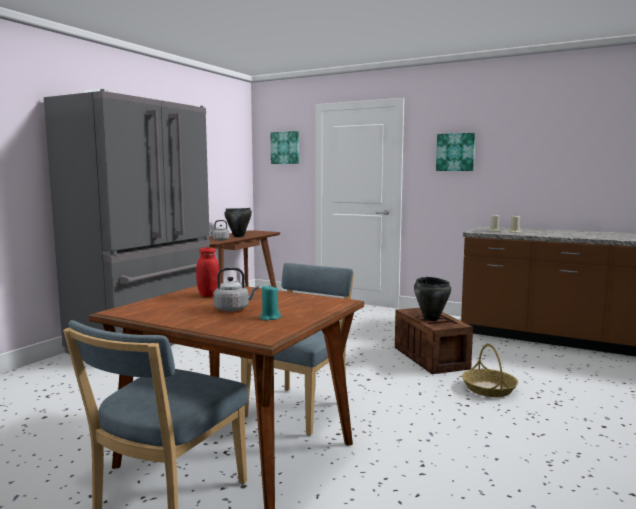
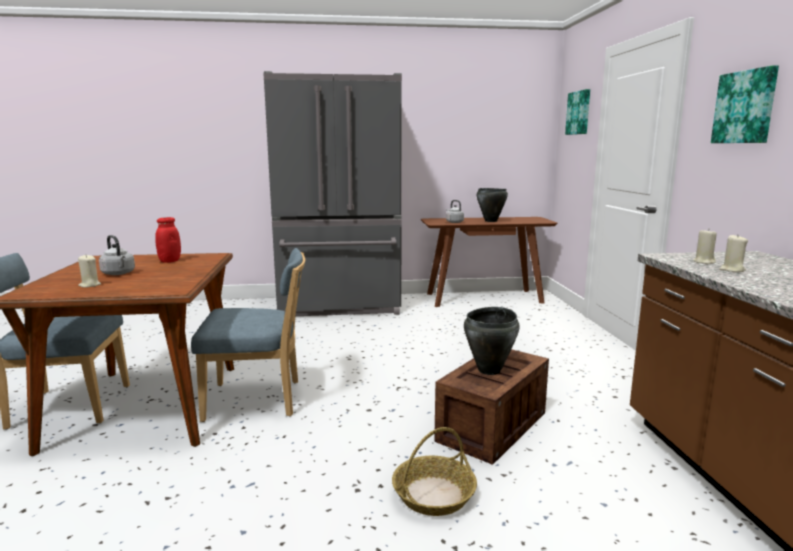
camera: 55 degrees right, 5 degrees up
(270, 318) = (90, 285): turquoise candle -> beige candle

